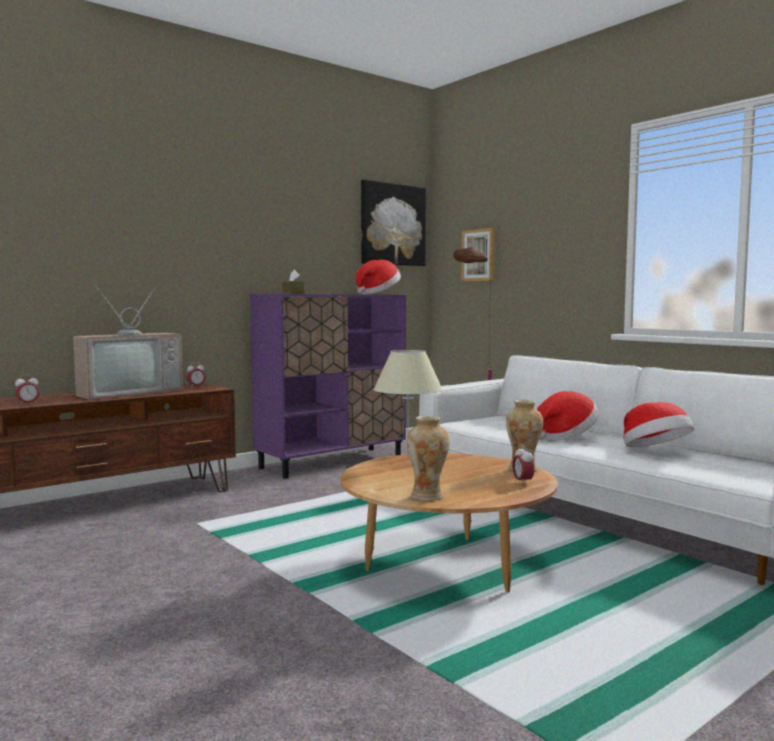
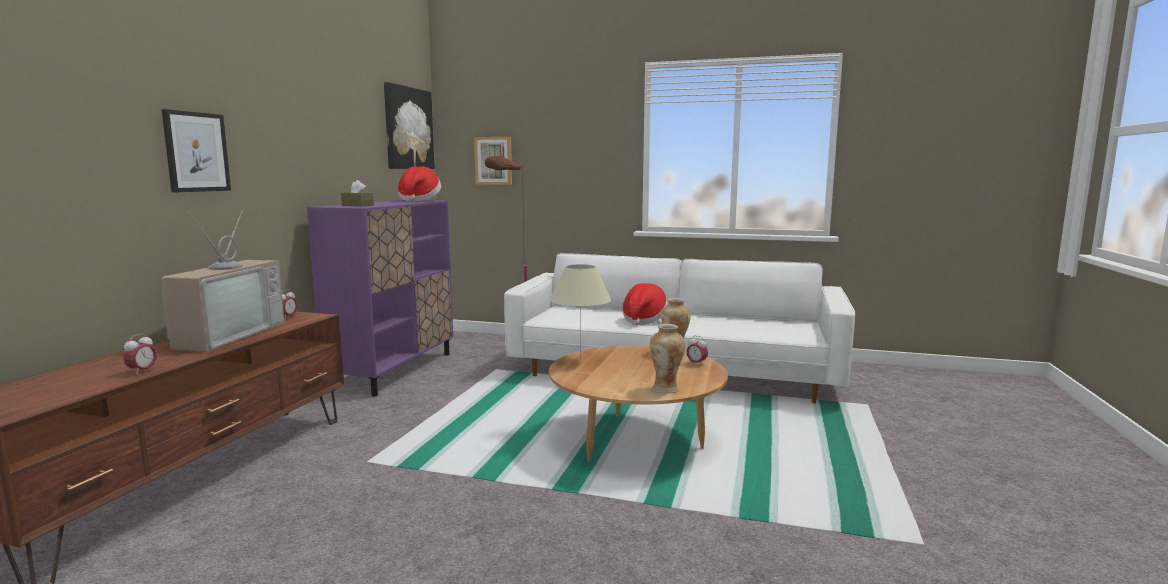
camera: 35 degrees left, 5 degrees up
(140, 242) = (196, 152): none -> picture
(655, 452) = (717, 323): hat -> none

